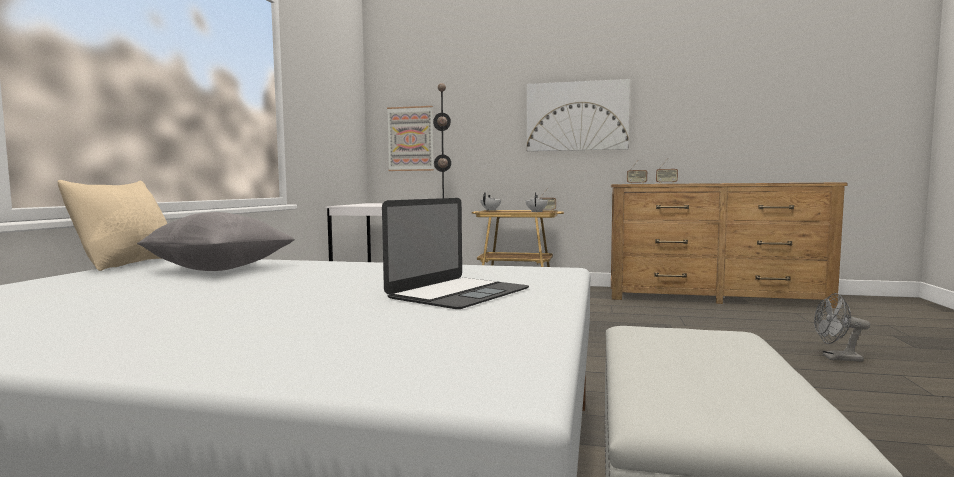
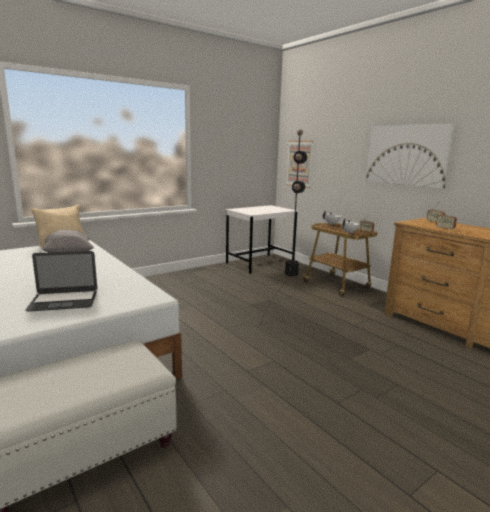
camera: 40 degrees right, 10 degrees up
(836, 358) = (423, 431): grey fan -> none

